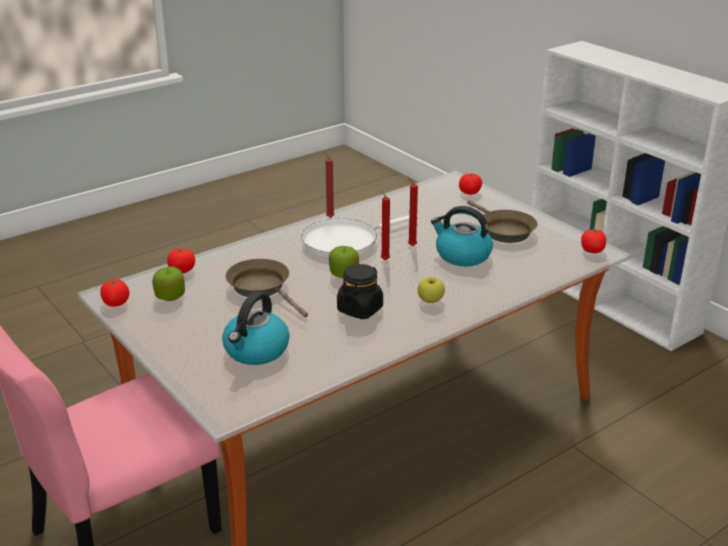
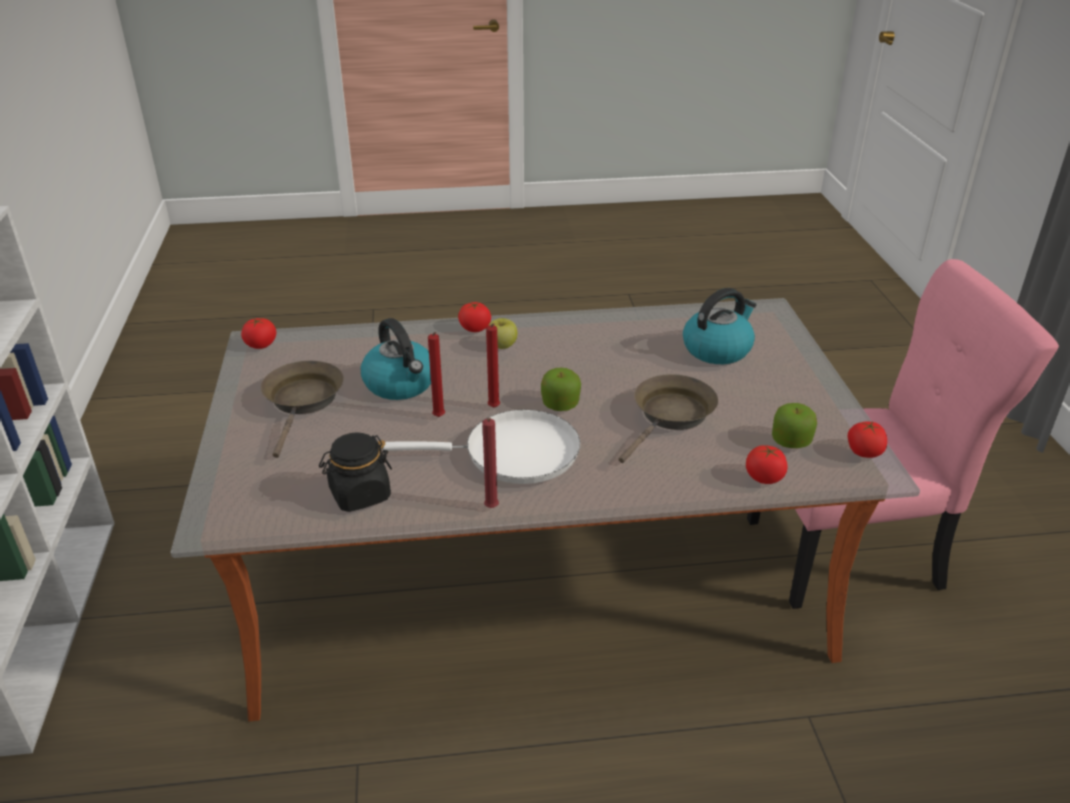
camera: 150 degrees left, 5 degrees up
(262, 288) = (671, 416): brown frying pan -> brown frying pan turned 135 degrees counterclockwise
(360, 309) = (582, 358): black jar -> black jar (359, 494)
(469, 192) = (236, 485): tomato -> tomato (475, 328)

